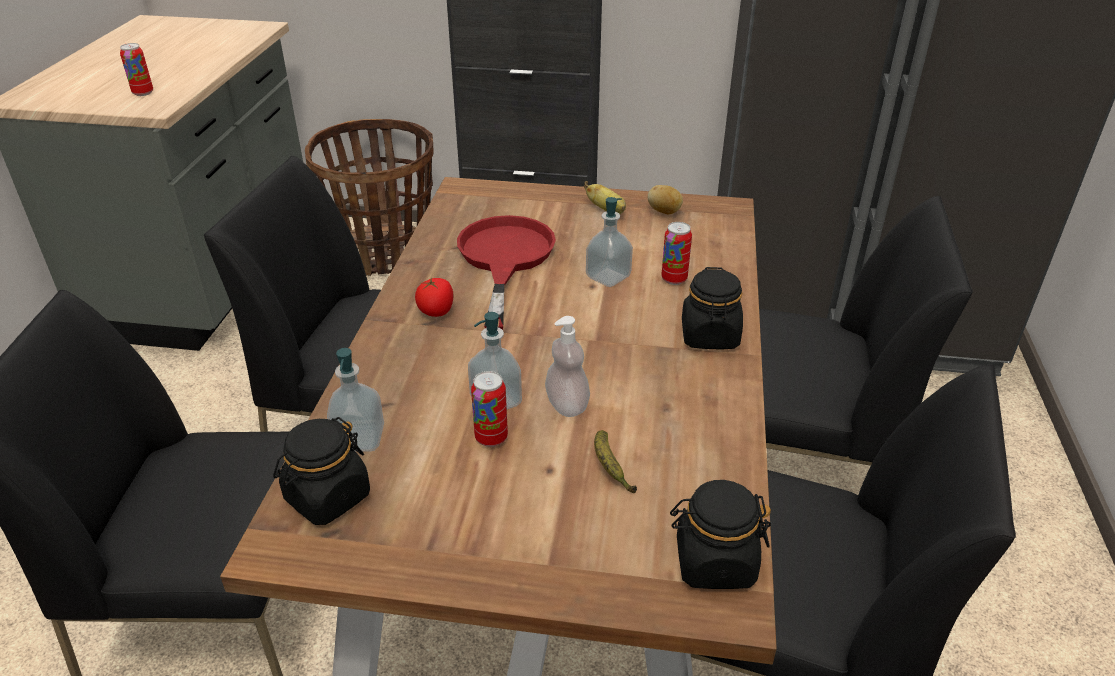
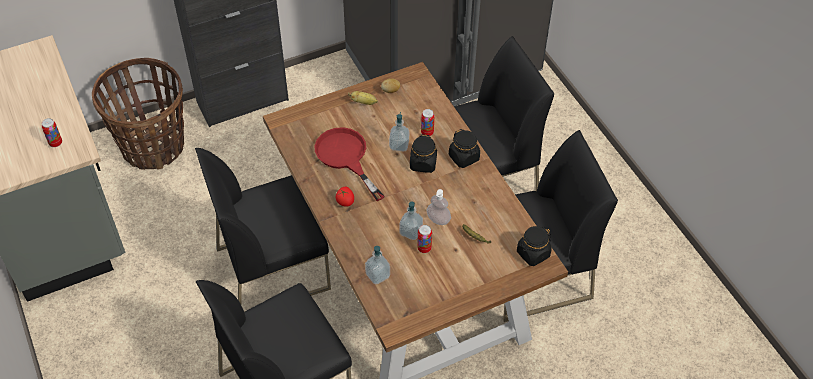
camera: 35 degrees left, 15 degrees up
(327, 497) = (391, 303): black jar -> black jar (423, 163)

